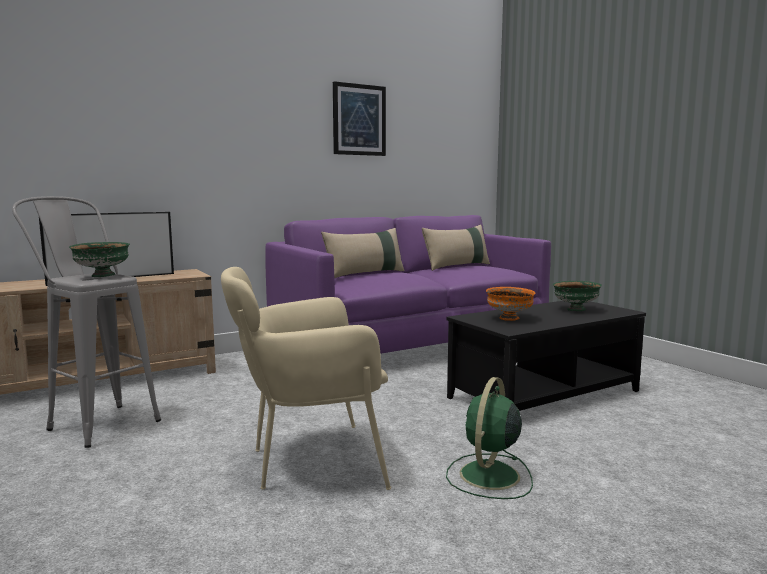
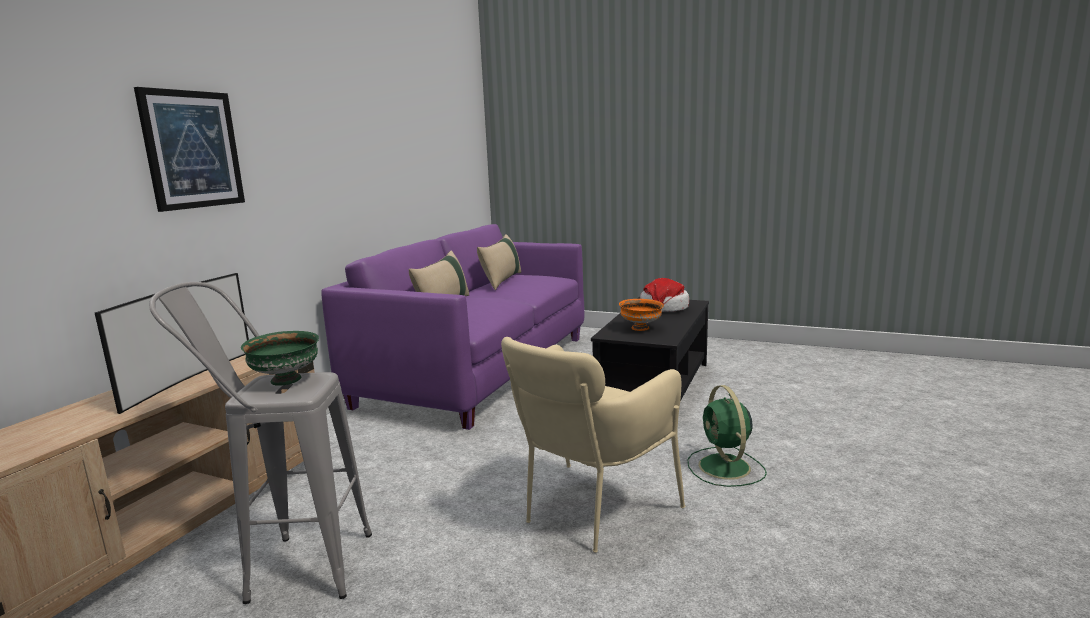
camera: 35 degrees left, 5 degrees up
(359, 120) = (383, 130): picture -> picture (192, 150)
(575, 310) = (664, 308): green bowl -> hat

